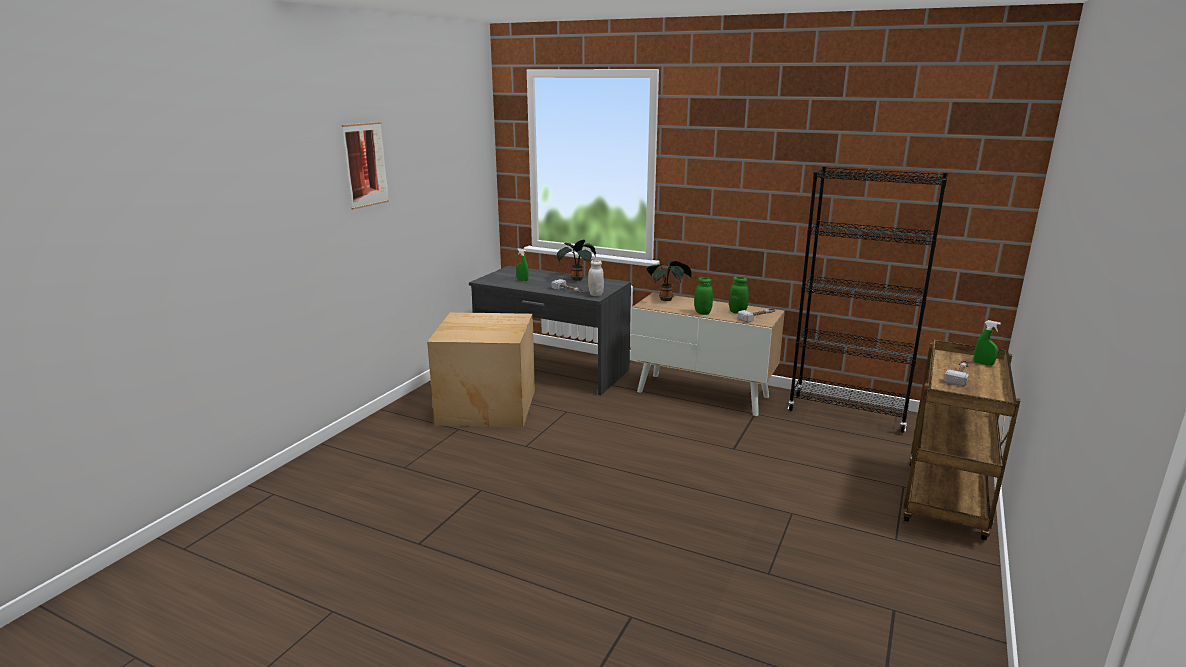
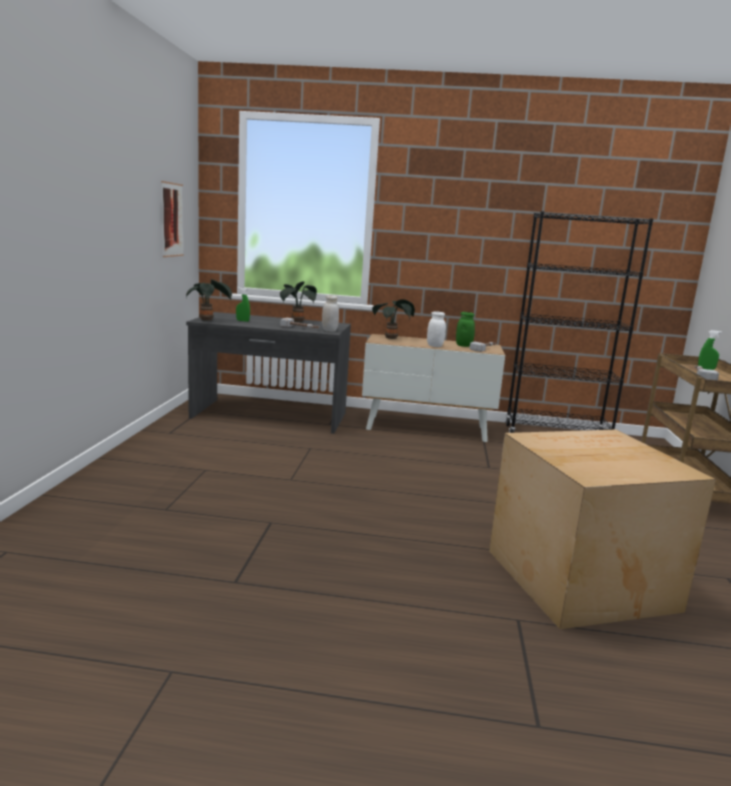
camera: 20 degrees left, 5 degrees down
(365, 165) = (96, 168): picture -> picture (172, 220)
(486, 406) = (222, 448): cardboard box -> cardboard box (576, 578)
(490, 279) = (208, 320): none -> potted plant
(702, 313) = (434, 346): green jar -> white jar

